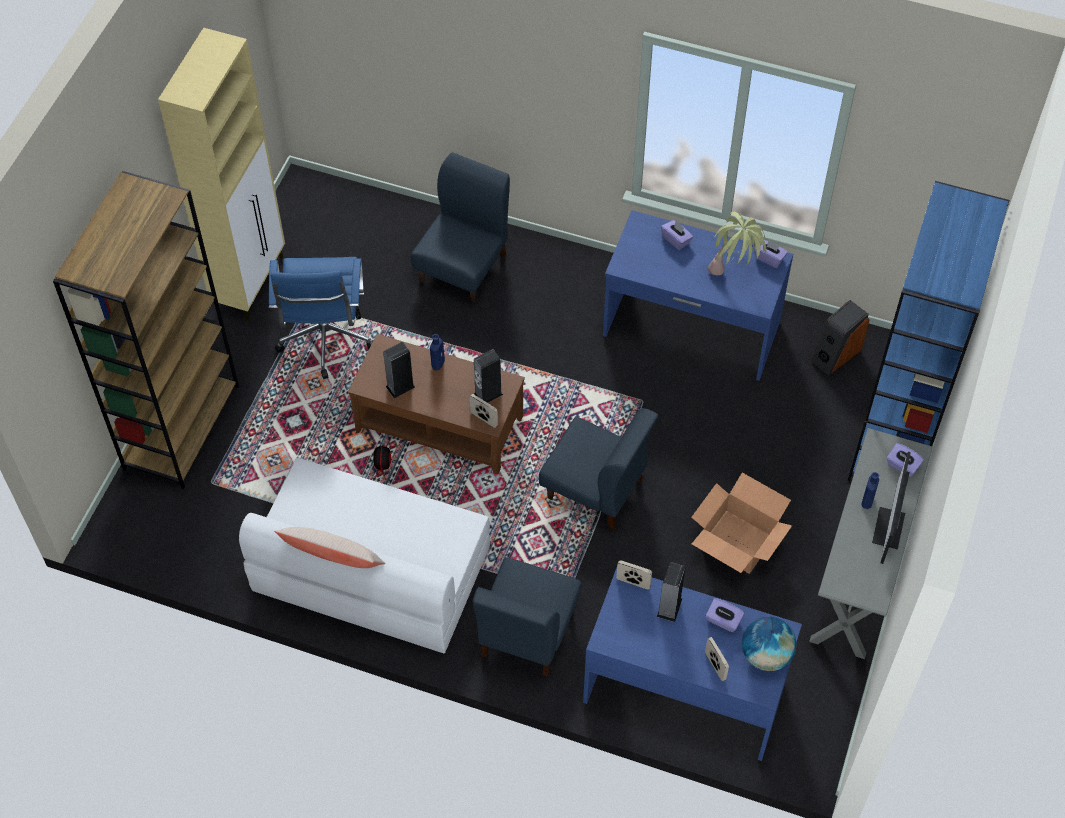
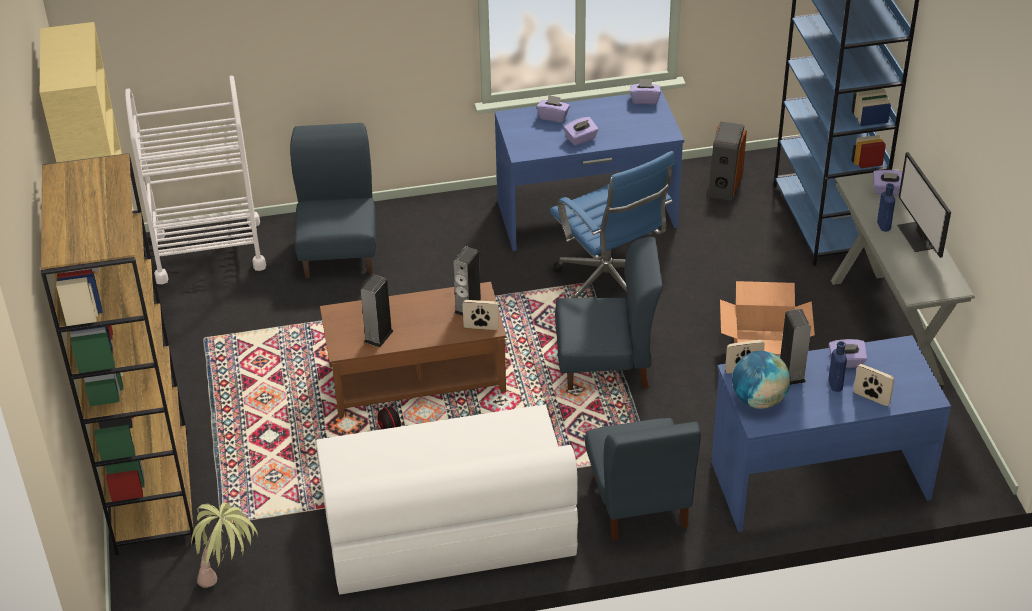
camera: 30 degrees left, 15 degrees down
(325, 342) = (249, 361): blue office chair -> blue office chair (609, 286)
(332, 558) = (443, 480): beige pillow -> none
(363, 217) = (208, 251): none -> white cart
(438, 362) = (400, 303): blue bottle -> blue bottle (834, 383)
(682, 276) = (581, 139): none -> purple tissue box
(734, 274) = (625, 121): potted plant -> potted plant (230, 576)
(766, 655) = (905, 370): globe -> globe (758, 400)

